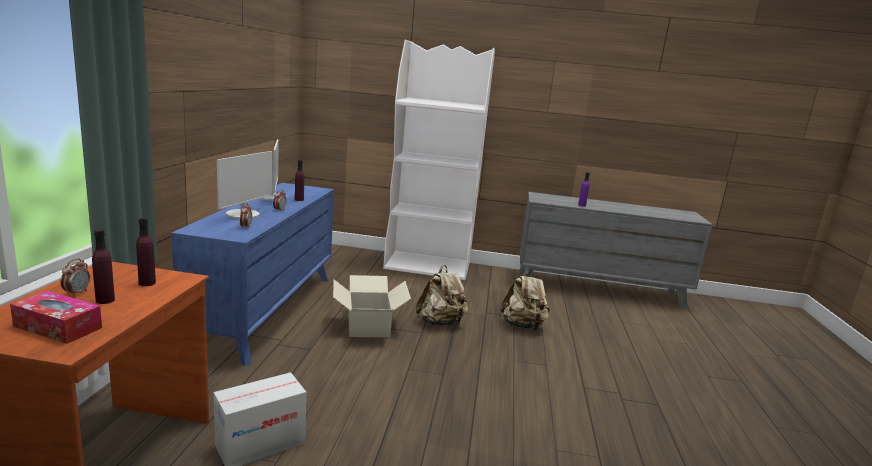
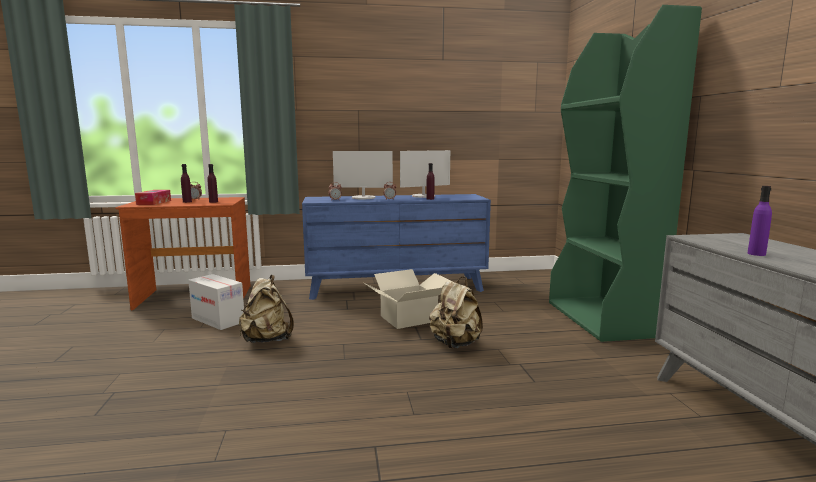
camera: 75 degrees right, 5 degrees down
(428, 266) = (602, 319): white bookcase -> green bookcase
(522, 325) = (513, 390): beige backpack -> beige backpack (267, 340)

